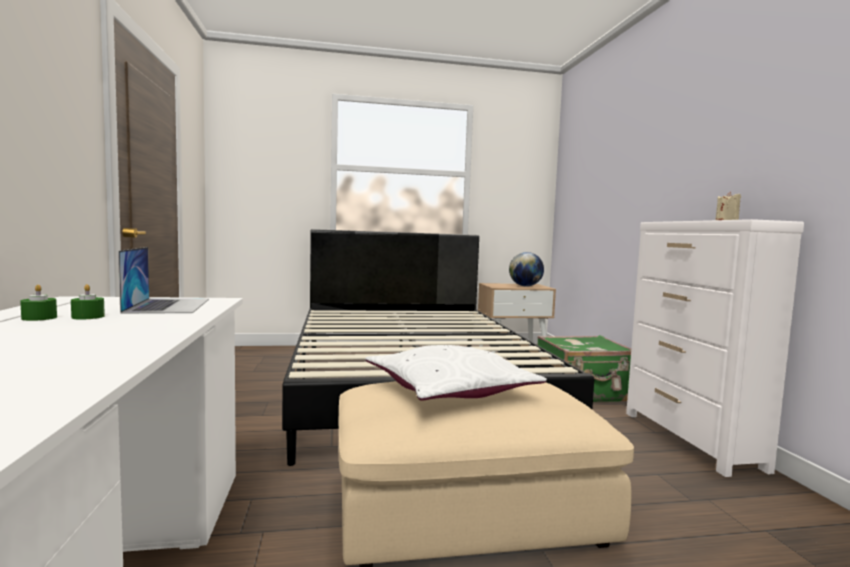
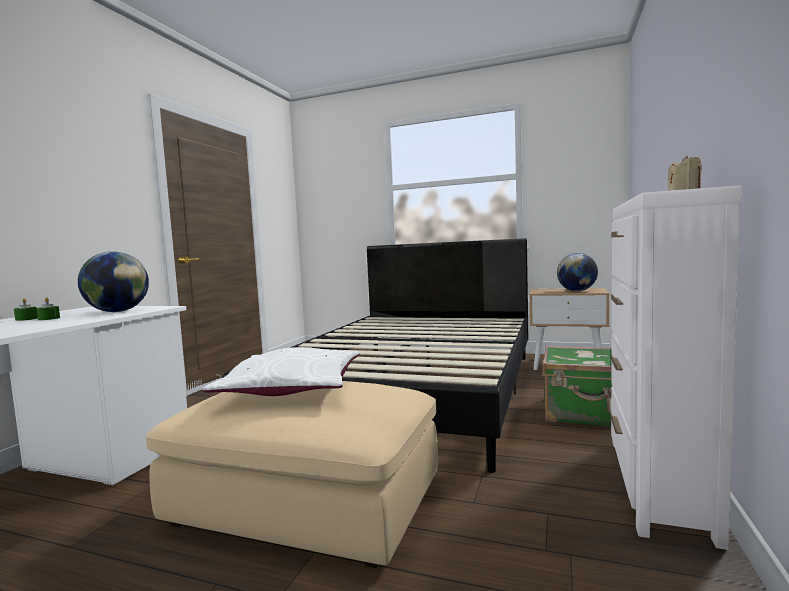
camera: 30 degrees right, 0 degrees up
(168, 305) = (117, 311): laptop -> globe

